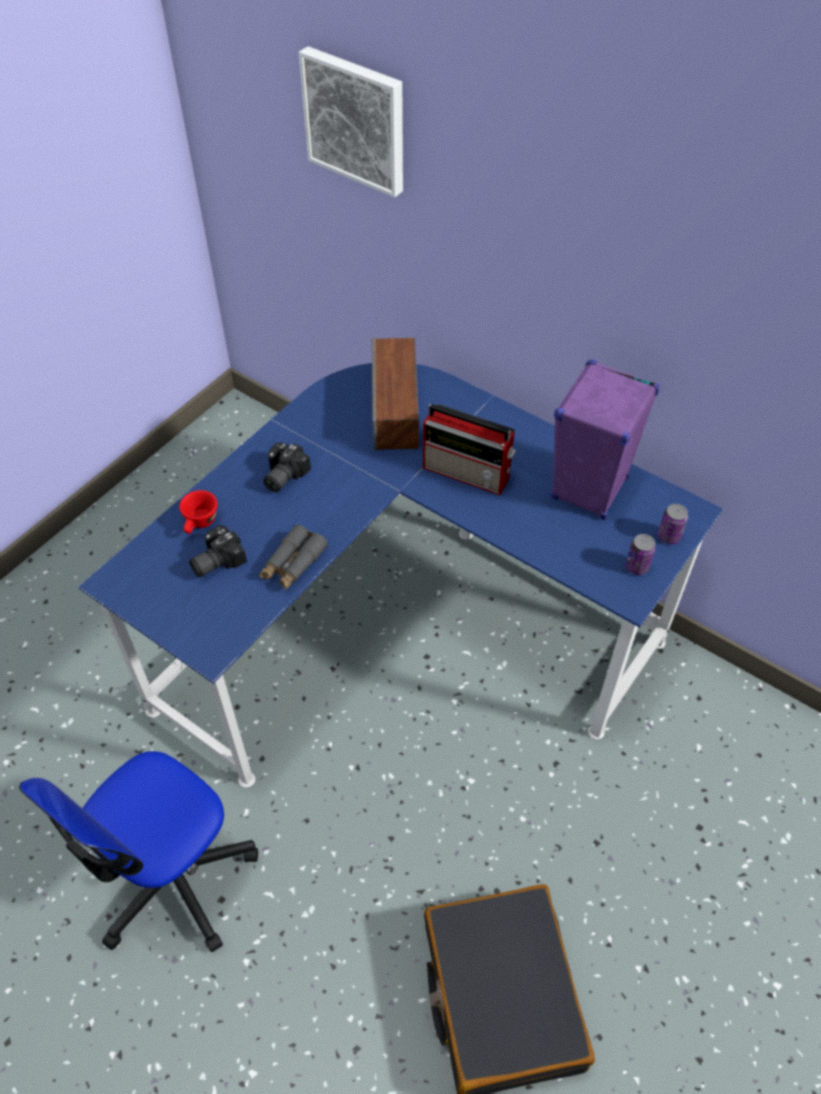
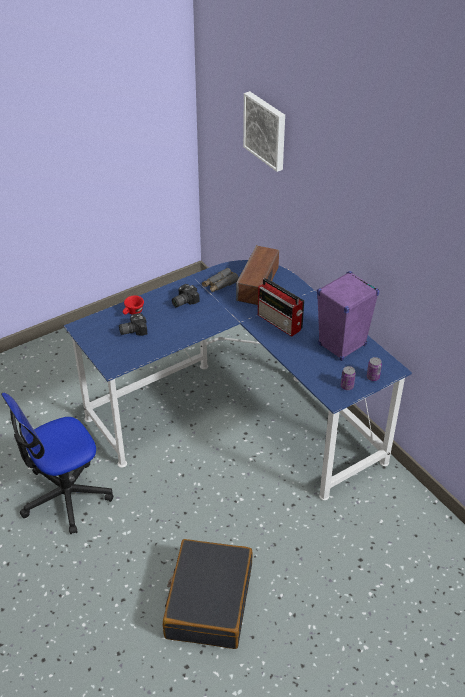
camera: 20 degrees right, 10 degrees down
(293, 564) = (169, 341): grey binoculars -> grey binoculars (219, 284)

